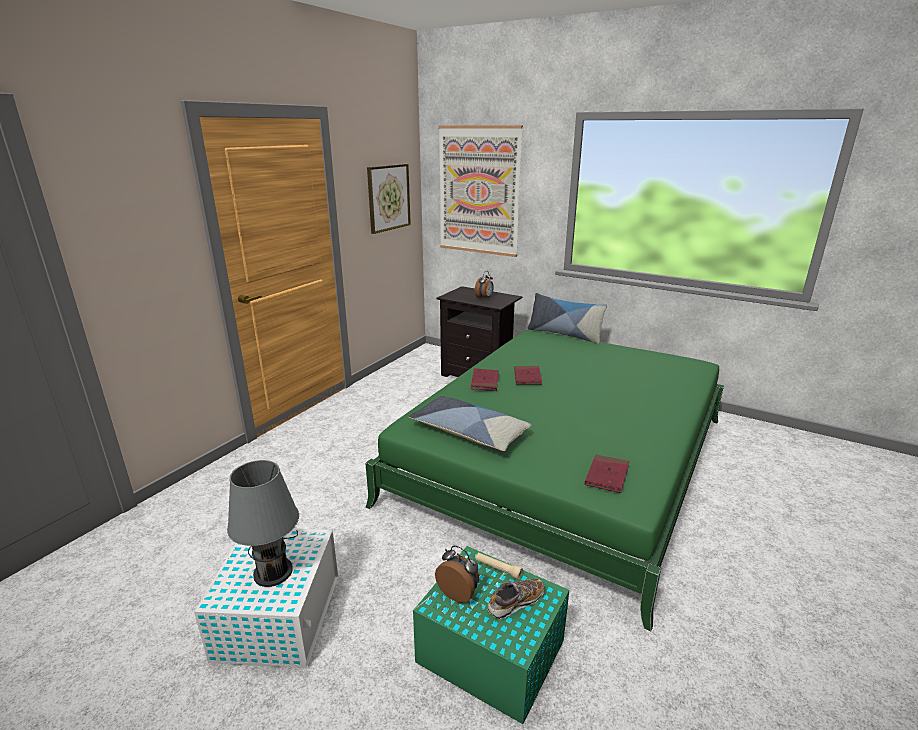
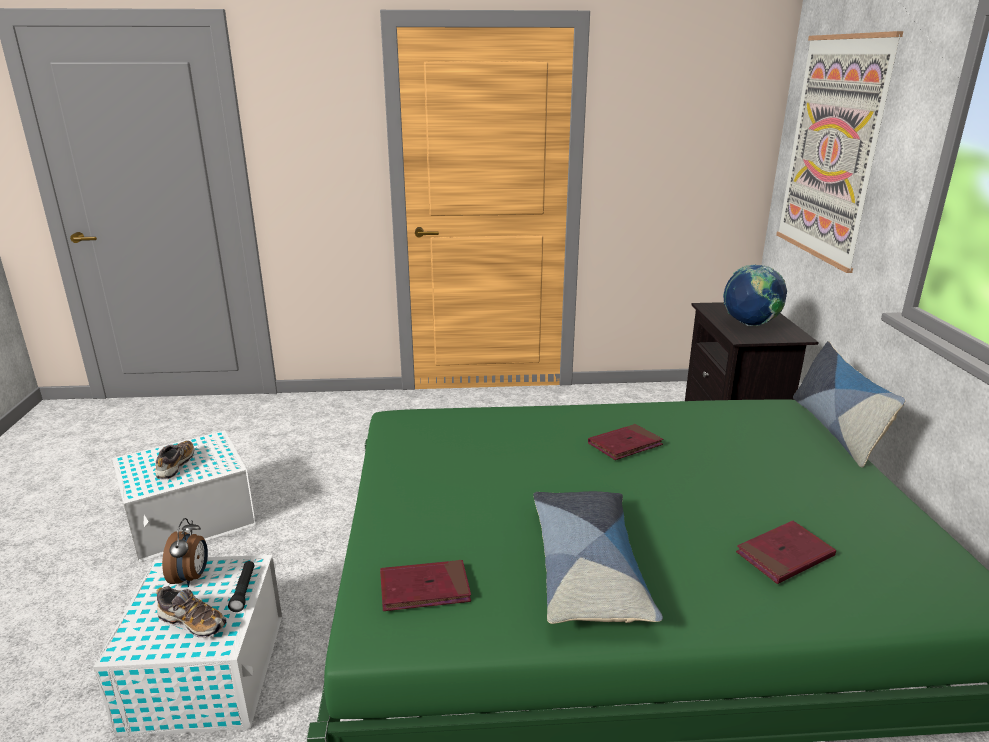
camera: 55 degrees right, 0 degrees up
(272, 569) = (176, 466): grey table lamp -> shoe
(388, 197) = (695, 145): picture -> none
(469, 432) = (430, 455): pillow -> pillow (588, 568)
(484, 298) = (750, 325): alarm clock -> globe
(484, 382) = (568, 422): red book -> red book (784, 555)
(489, 650) = (207, 670): green storage box -> white storage box
(498, 569) = (243, 590): beige flashlight -> black flashlight

